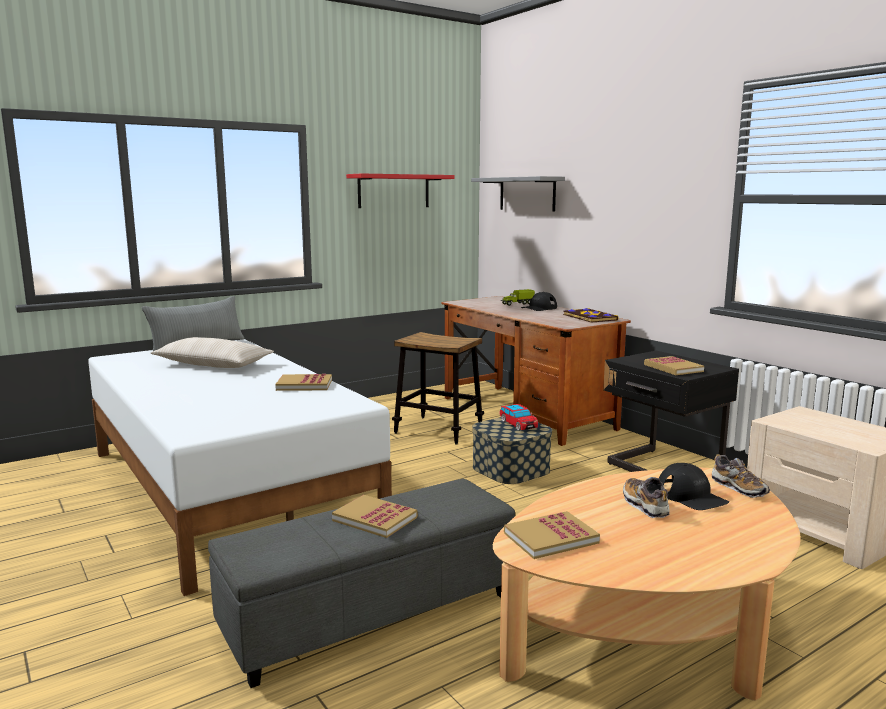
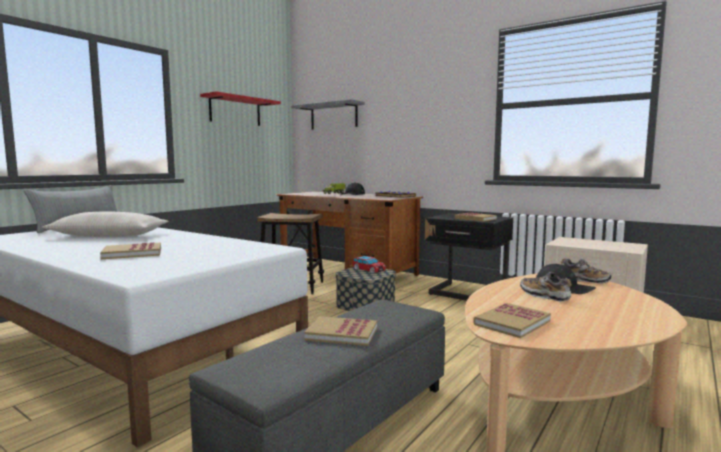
camera: 20 degrees left, 5 degrees down
(304, 385) = (213, 241): book -> book (132, 253)

